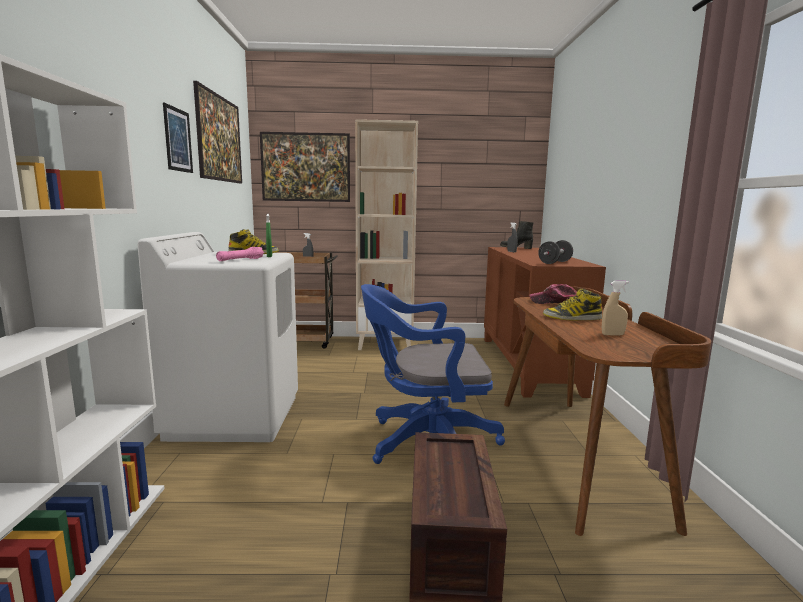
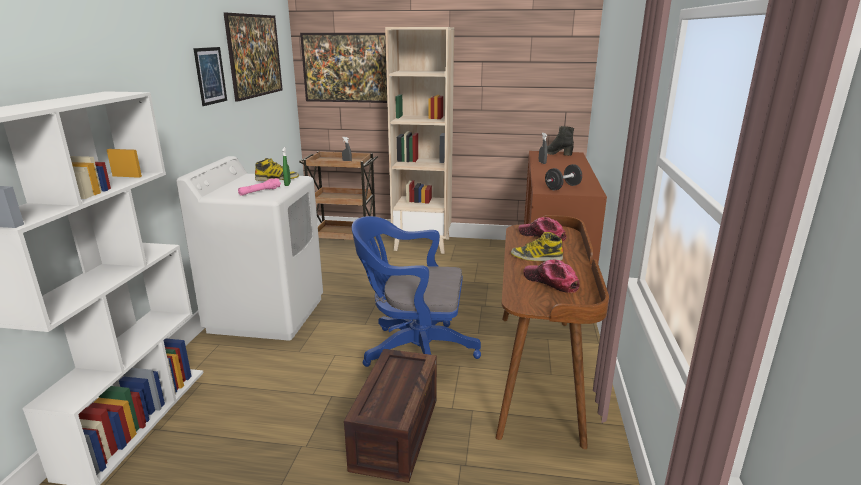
camera: 10 degrees right, 10 degrees up
(612, 335) = (551, 282): beige spray bottle -> cap

